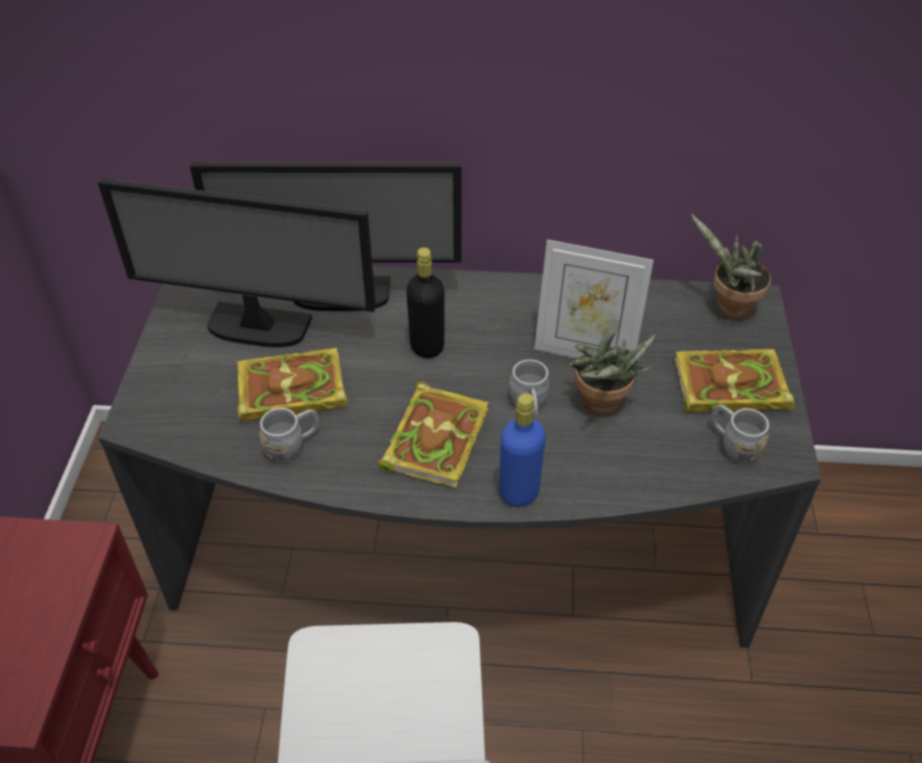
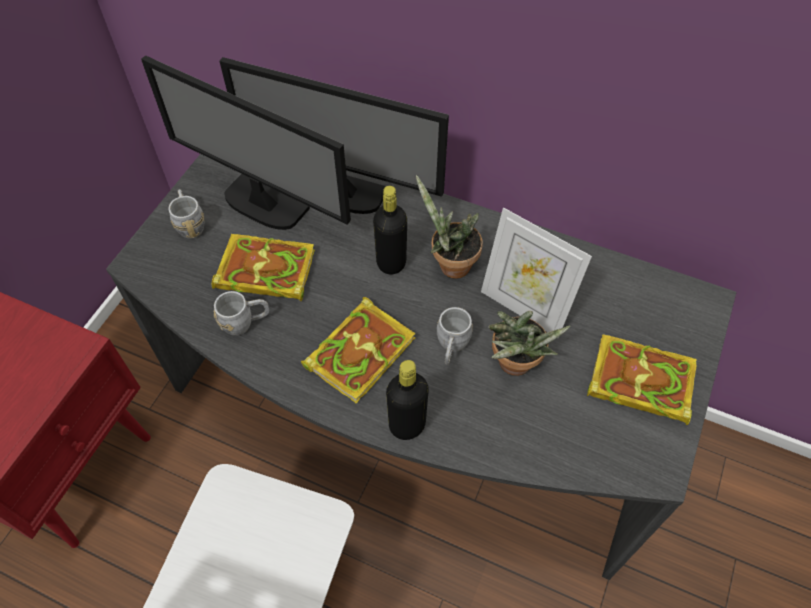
camera: 20 degrees right, 10 degrees up
(519, 492) = (407, 425): blue bottle -> black bottle
(728, 309) = (675, 303): potted plant -> potted plant (450, 265)
(733, 445) = (616, 441): grey mug -> grey mug (190, 223)

